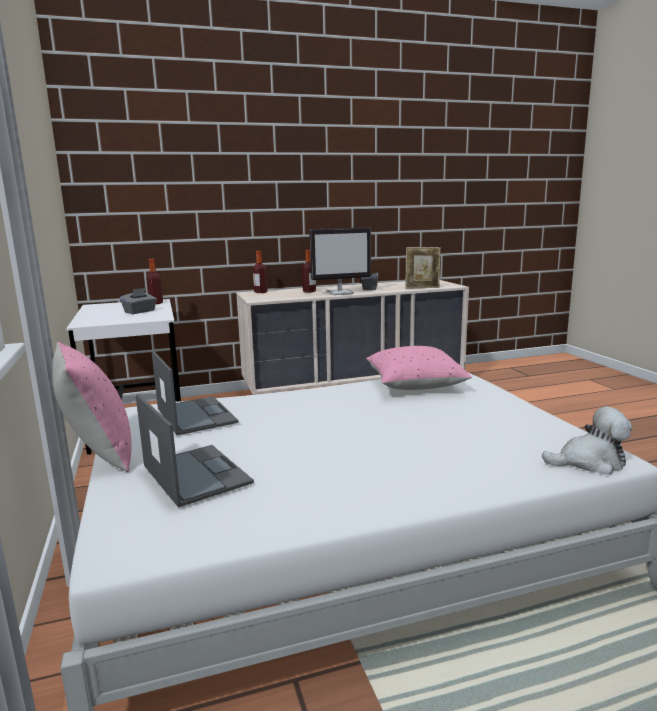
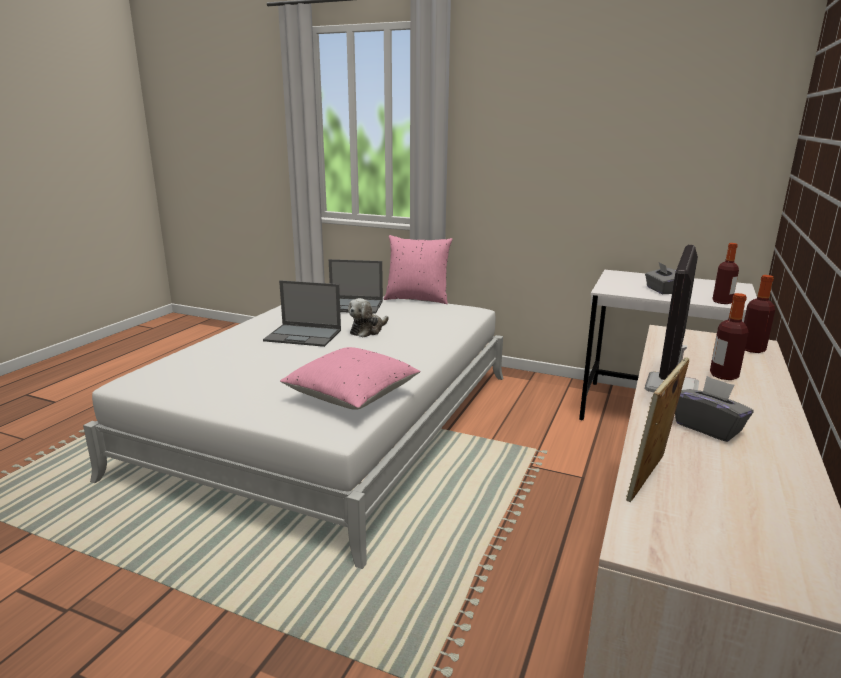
camera: 130 degrees right, 5 degrees up
(195, 415) = (428, 317): laptop -> laptop (304, 335)
(589, 462) = (146, 374): plush toy -> plush toy (367, 330)

